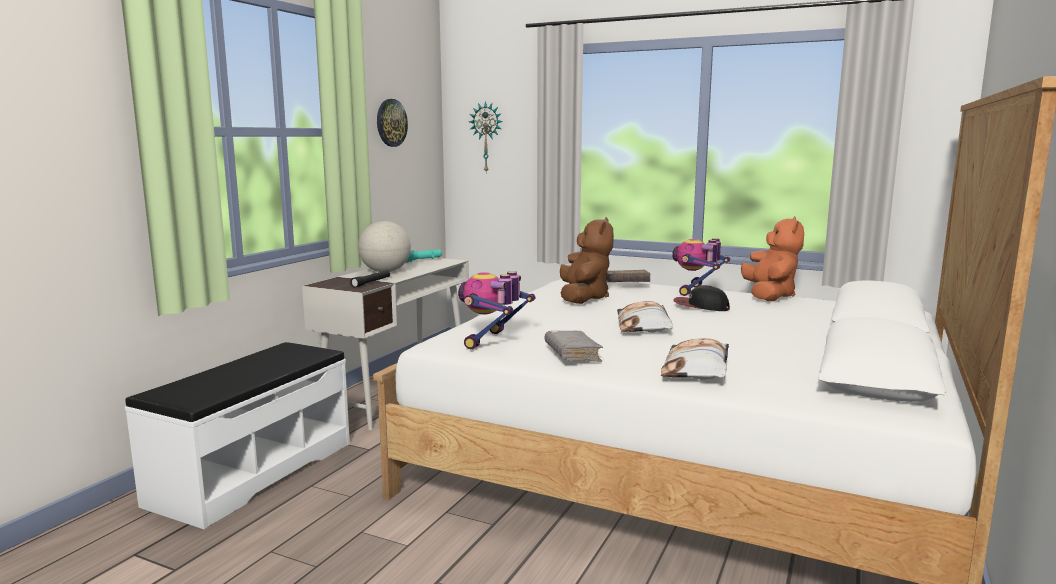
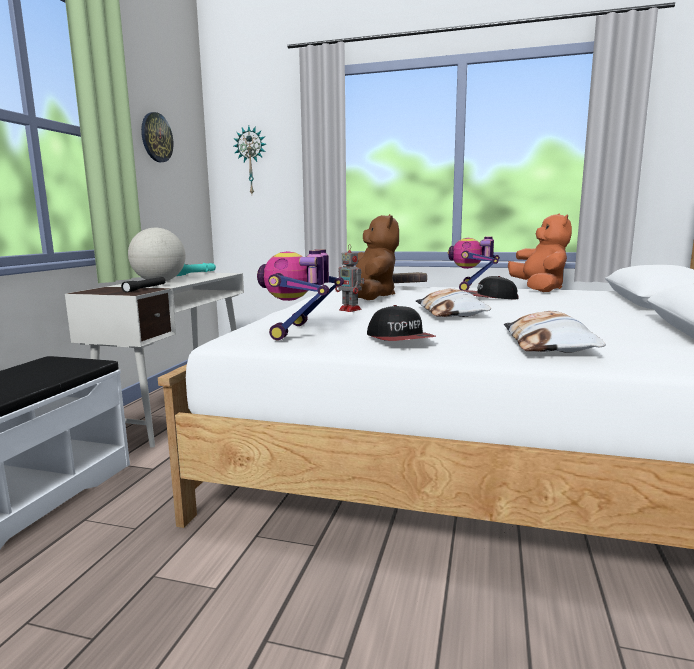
camera: 10 degrees left, 0 degrees up
(553, 316) = (351, 310): none -> toy robot
(572, 354) = (400, 338): grey book -> cap

